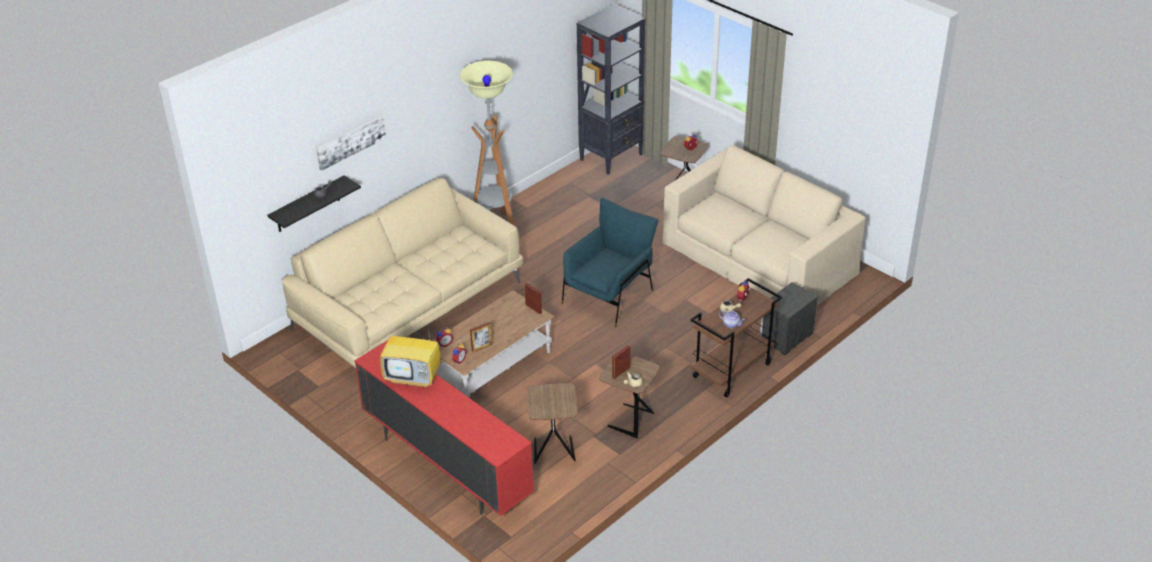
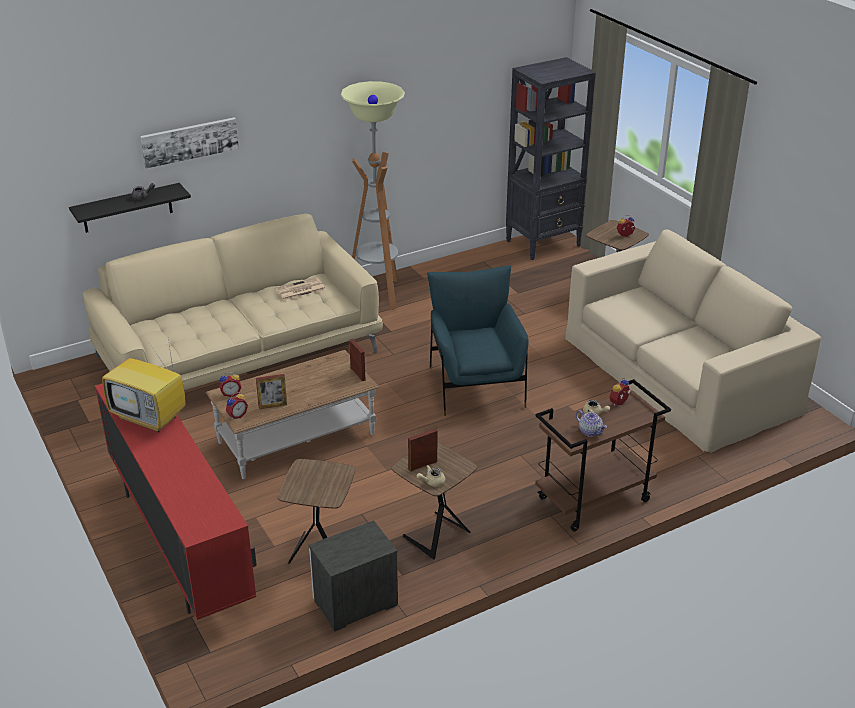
camera: 15 degrees right, 5 degrees down
(452, 244) = (299, 290): none -> newspaper
(609, 295) = (475, 384): blue armchair -> blue armchair turned 60 degrees counterclockwise
(785, 337) = (681, 472): nightstand -> nightstand (354, 602)

